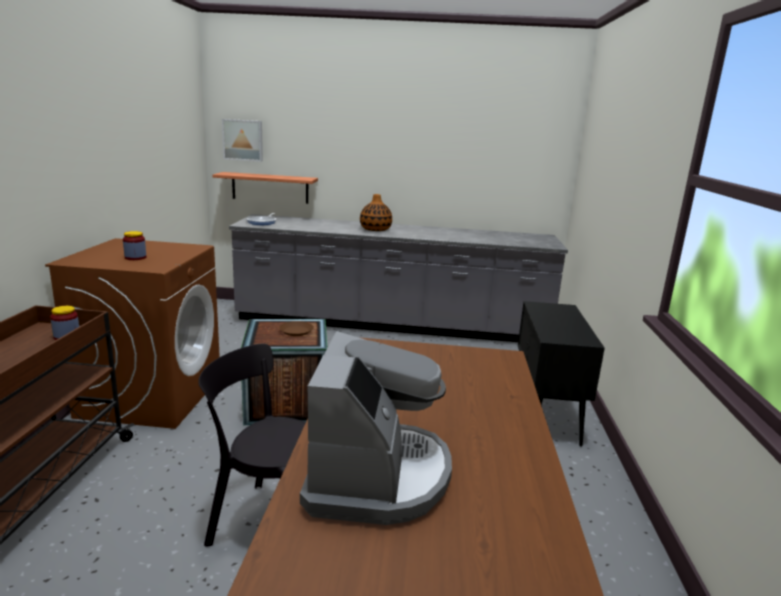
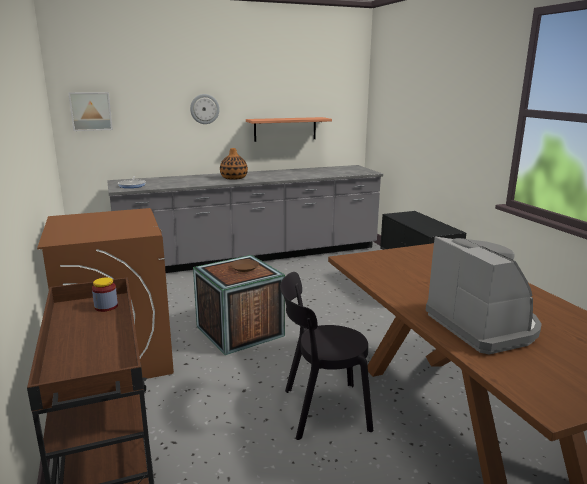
camera: 25 degrees left, 0 degrees up
(135, 257) = (108, 228): jar -> none
(270, 188) = (122, 153): shelf -> shelf (285, 129)
(362, 146) = (204, 109): none -> wall clock

